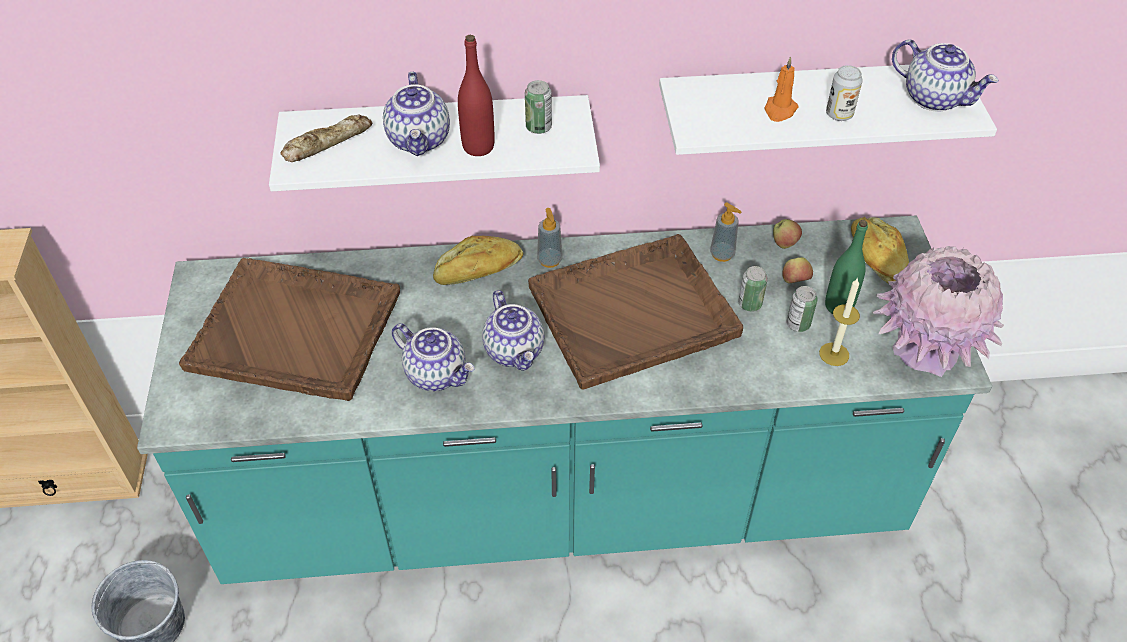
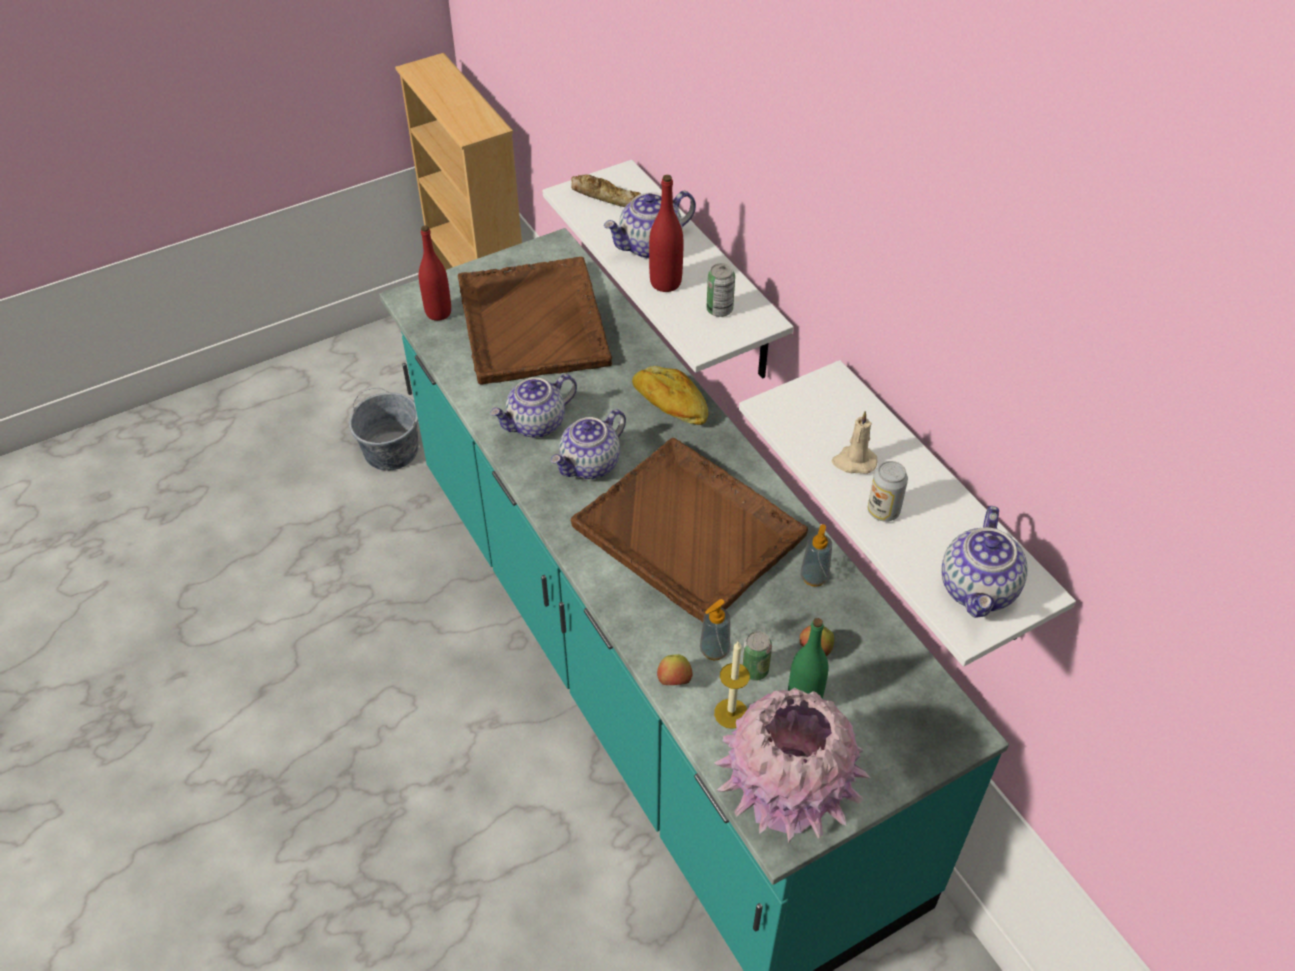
camera: 65 degrees right, 0 degrees up
(215, 403) = (438, 312): none -> red bottle
(437, 373) = (536, 424): teapot -> teapot turned 45 degrees clockwise
(549, 260) = (716, 448): soap dispenser -> soap dispenser (714, 650)
(750, 304) = (757, 621): can -> none
(779, 110) = (853, 462): orange candle -> beige candle
(784, 244) = (867, 626): apple -> apple (674, 681)
(875, 259) = (901, 718): bread -> none

